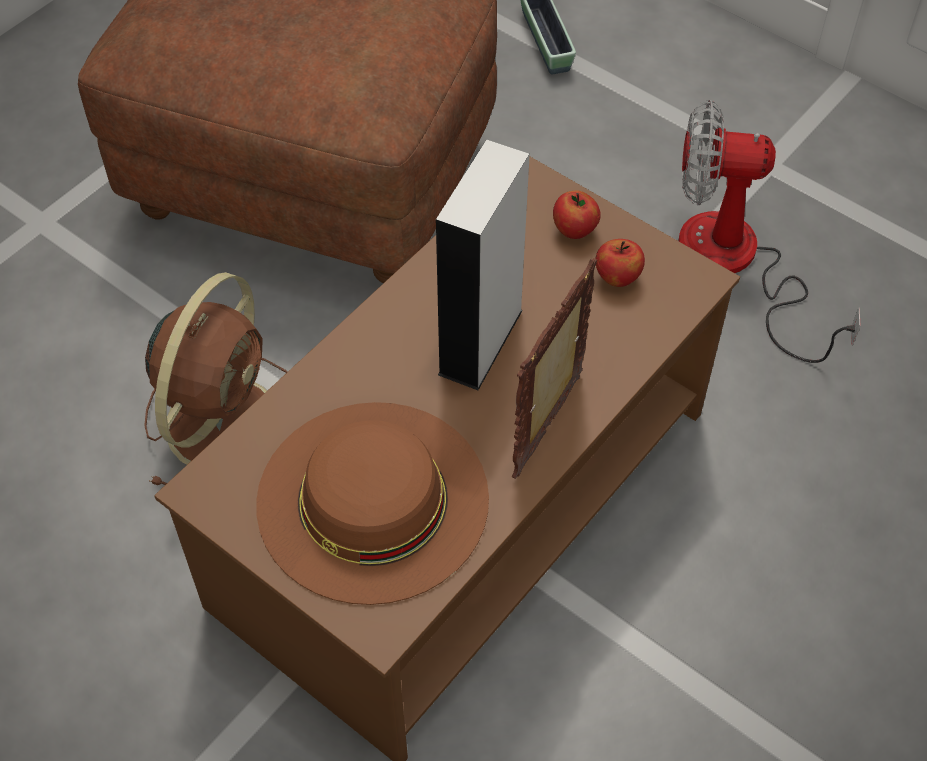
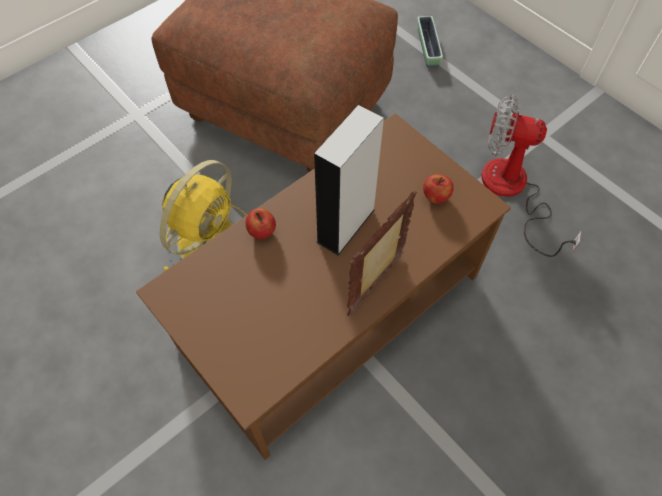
camera: 10 degrees right, 5 degrees up
(225, 419) = (210, 239): brown fan -> yellow fan
(372, 500) = (261, 315): brown hat -> none
(574, 230) = (415, 164): apple -> apple (262, 232)

